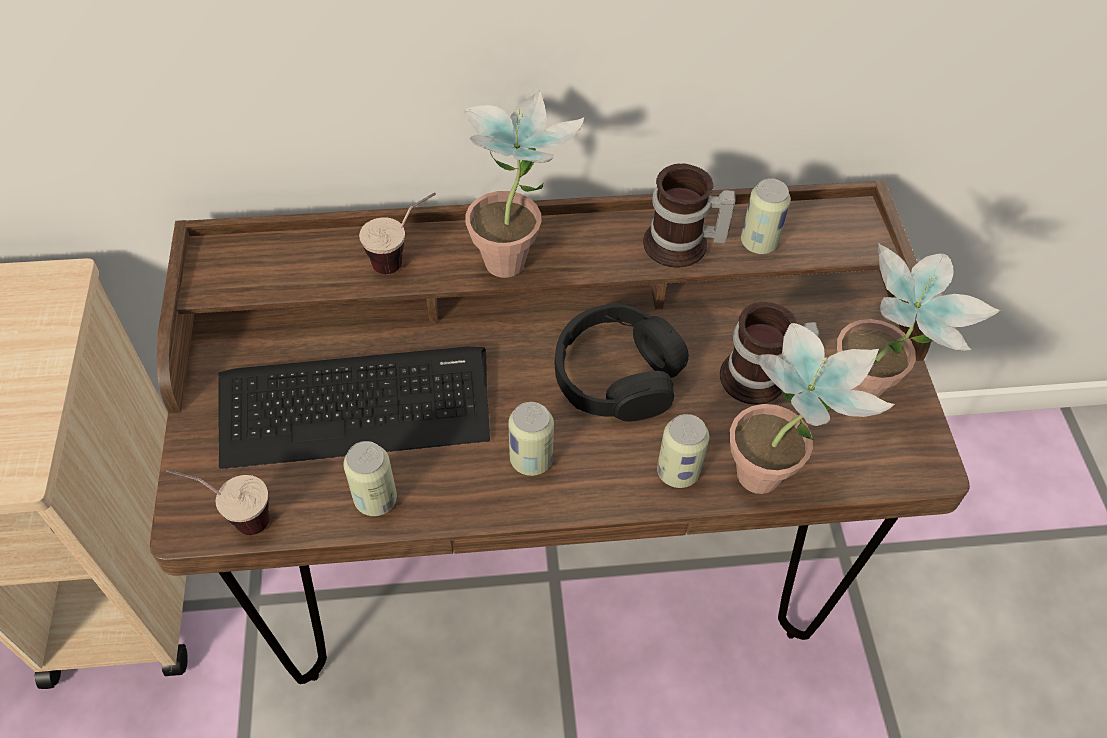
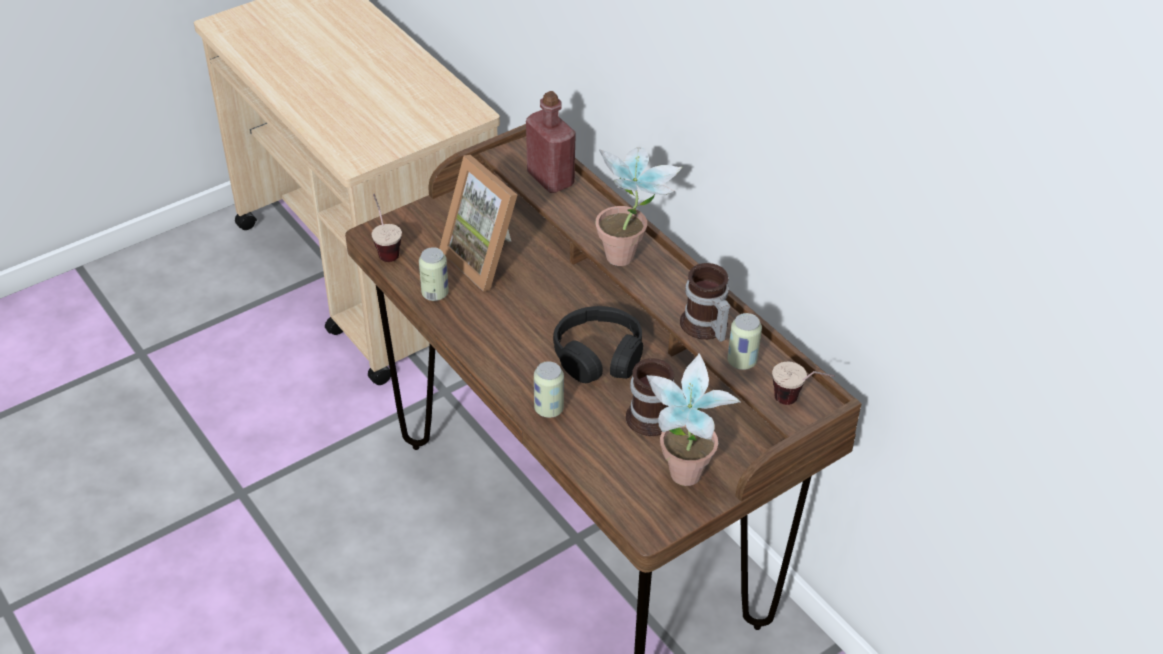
camera: 60 degrees right, 10 degrees down
(301, 259) = (550, 179): none -> red bottle
(355, 406) = (487, 259): keyboard -> picture frame
(404, 258) = (587, 216): cup -> cup (798, 402)
(531, 460) = (507, 343): can -> none
(775, 477) = (580, 455): potted plant -> none

